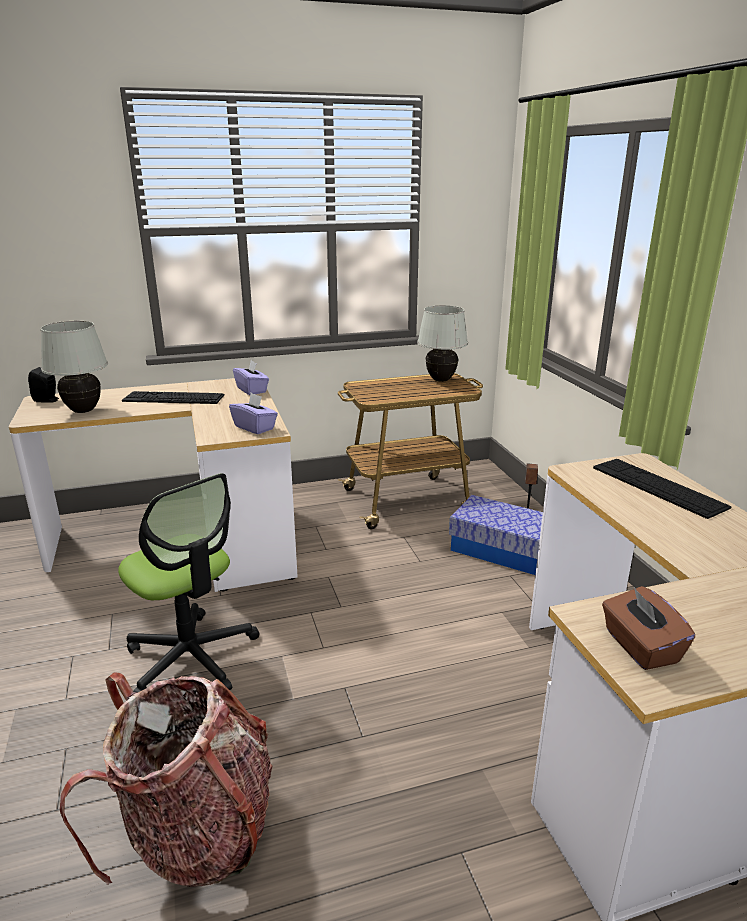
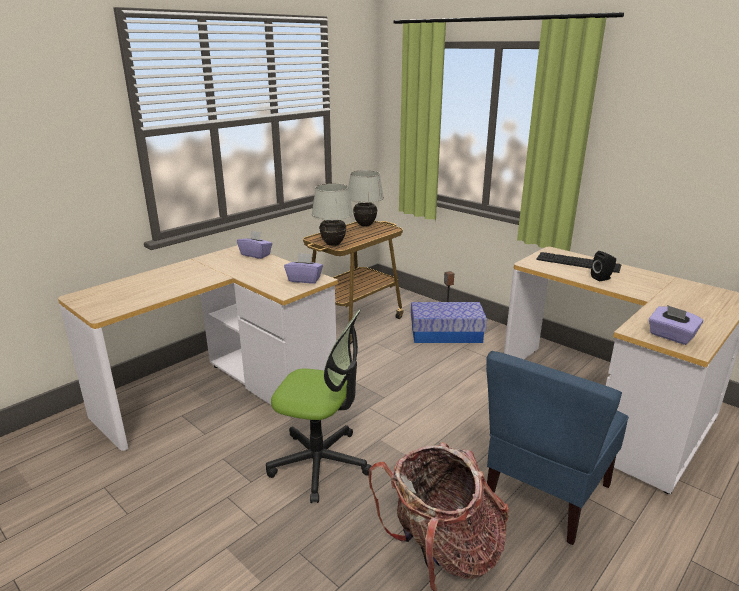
camera: 30 degrees left, 0 degrees up
(48, 400) = (88, 296): black speaker -> black speaker (602, 278)
(83, 411) = (141, 297): white table lamp -> white table lamp (333, 244)
(173, 398) = (202, 272): keyboard -> none
(408, 822) = (545, 493): none -> blue chair
(640, 647) = (671, 336): brown tissue box -> purple tissue box

